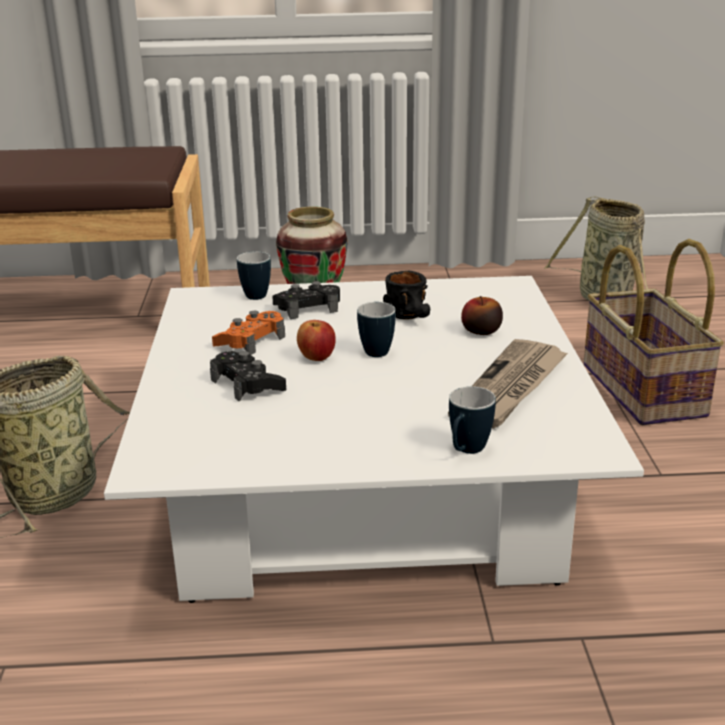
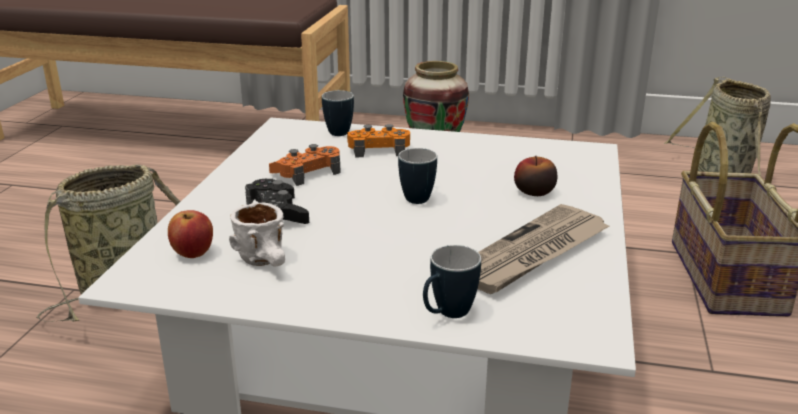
camera: 15 degrees right, 0 degrees up
(272, 432) = (269, 263): none -> white mug
(308, 308) = (379, 149): black game controller -> orange game controller
(317, 357) = (357, 196): apple -> apple (193, 253)
(413, 318) = (473, 170): black mug -> none

